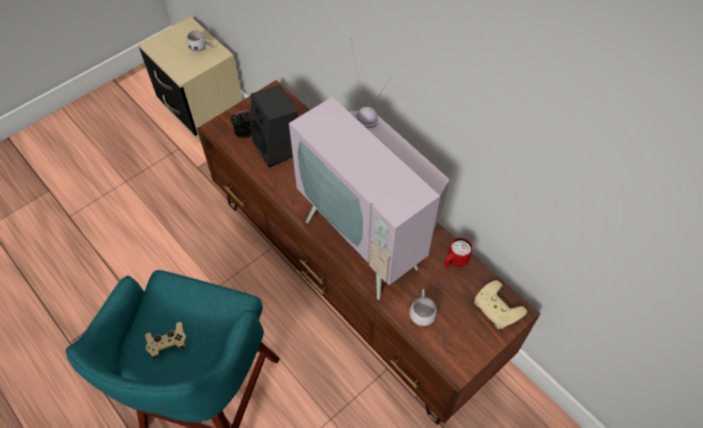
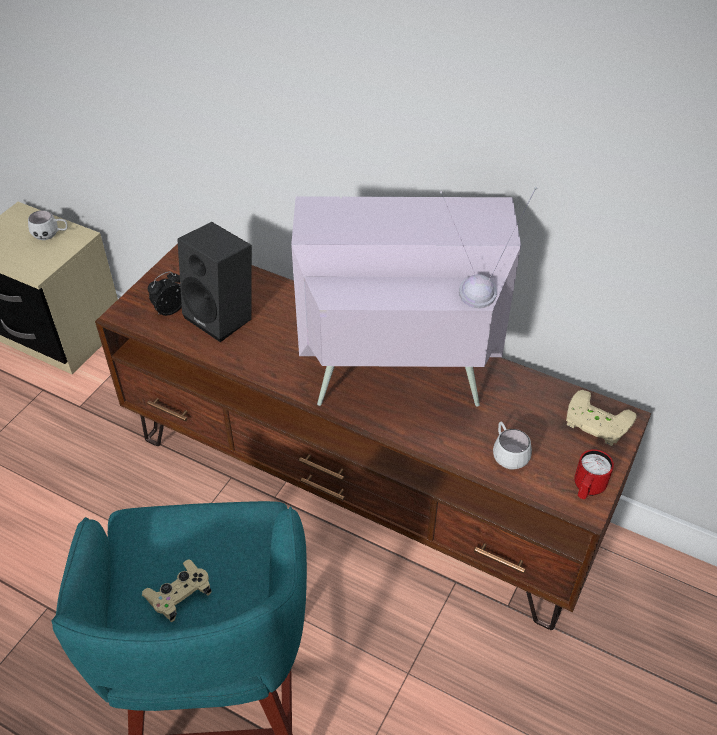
camera: 20 degrees left, 10 degrees down
(369, 239) = (397, 389): television -> television turned 150 degrees clockwise
(455, 261) = (518, 385): red mug -> red mug (587, 489)

